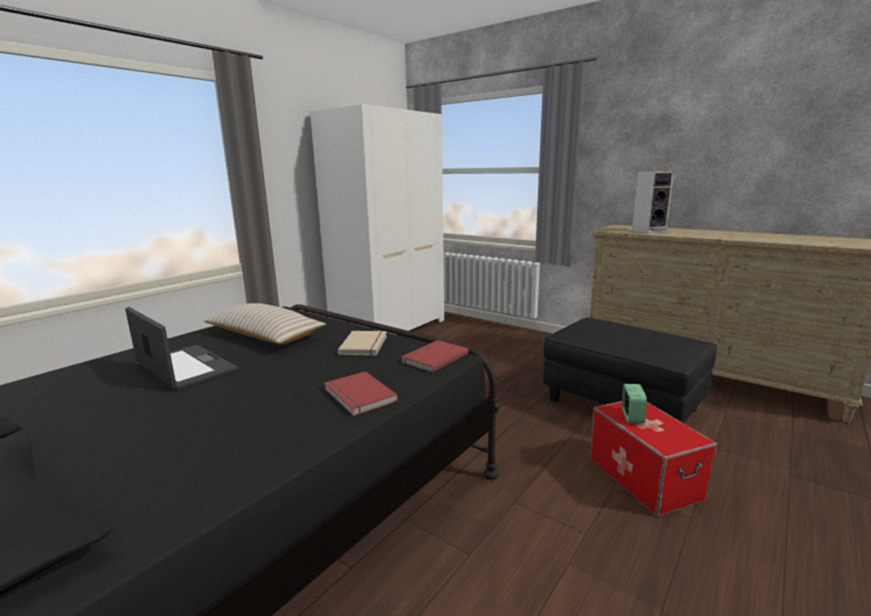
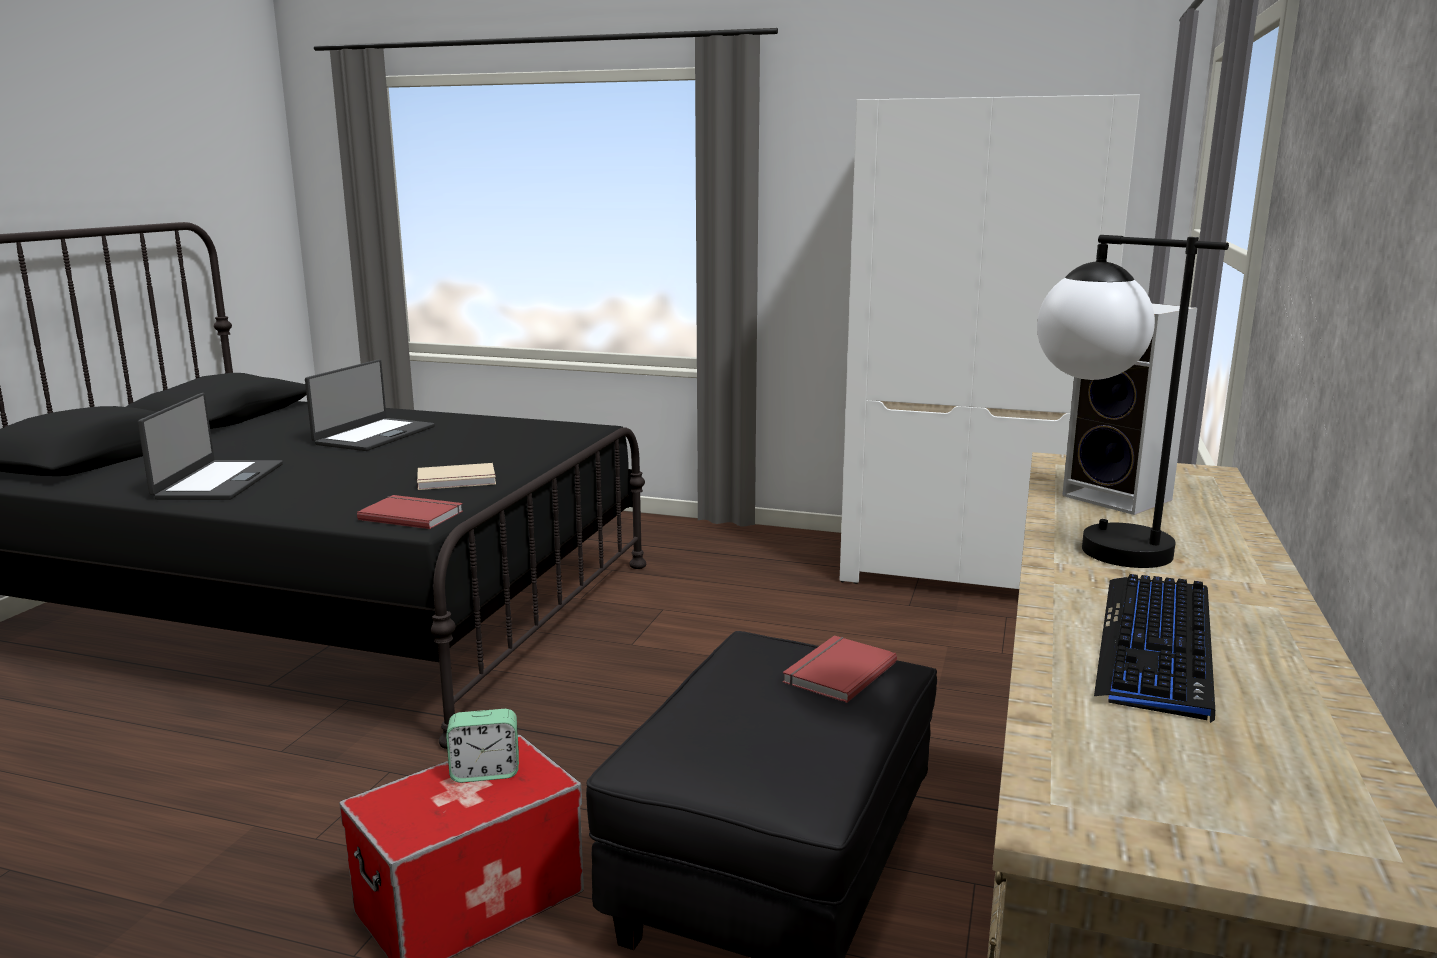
camera: 70 degrees right, 0 degrees up
(250, 432) = (218, 481): none -> laptop
(265, 336) = (481, 439): beige pillow -> none
(358, 396) = (291, 500): red book -> red book (836, 672)
(695, 235) = (1093, 542): none -> table lamp
(776, 238) = (1157, 644): none -> keyboard

